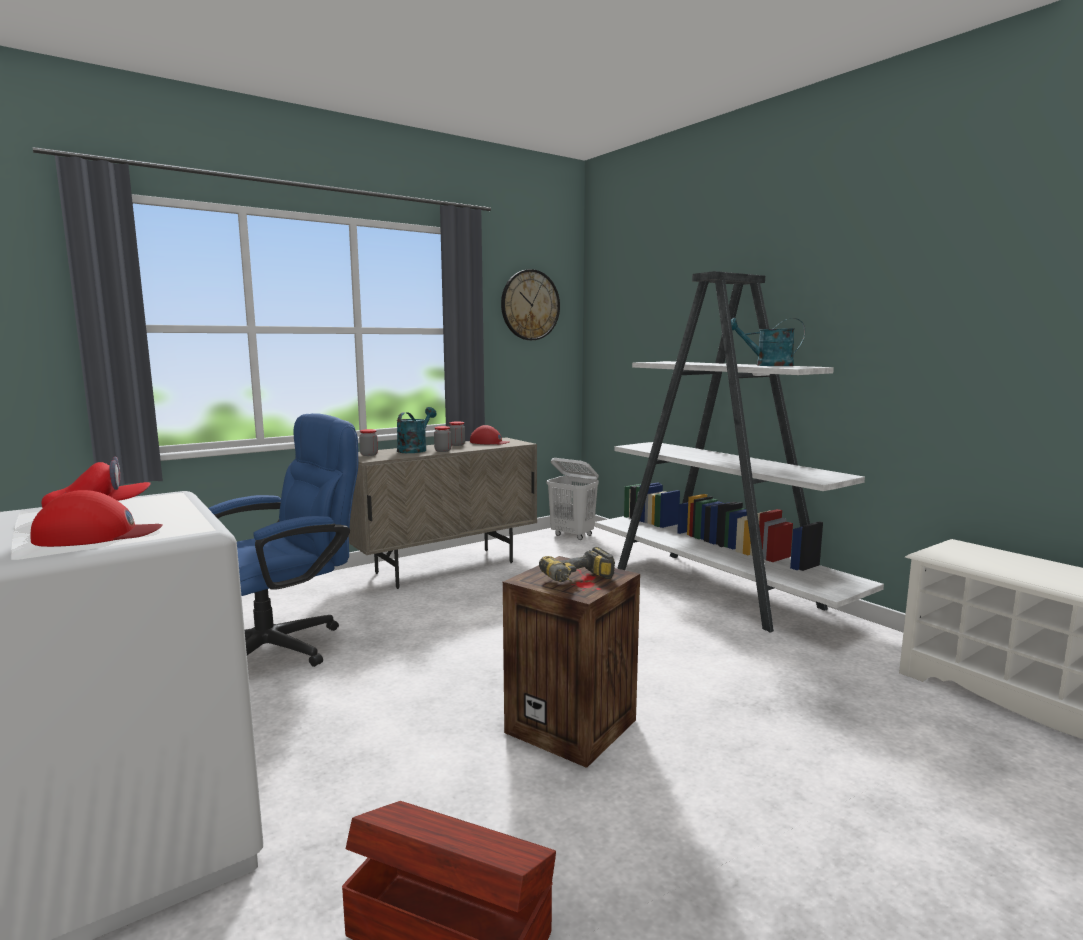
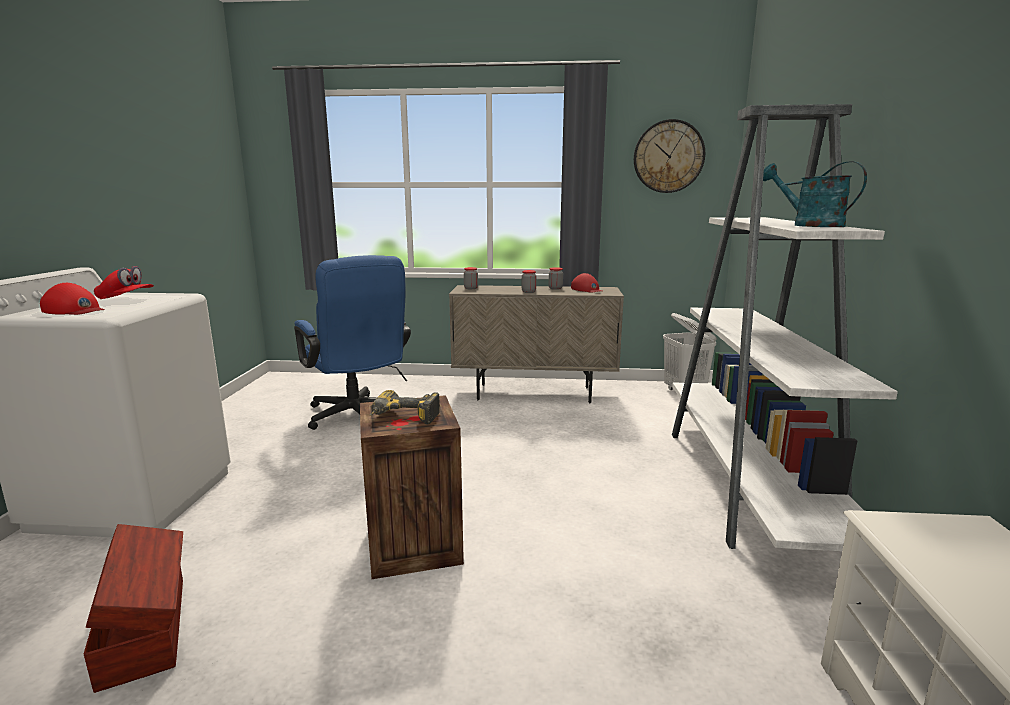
camera: 40 degrees right, 5 degrees up
(282, 645) = (357, 417): blue office chair -> blue office chair turned 60 degrees clockwise
(415, 449) = (512, 288): turquoise watering can -> none

